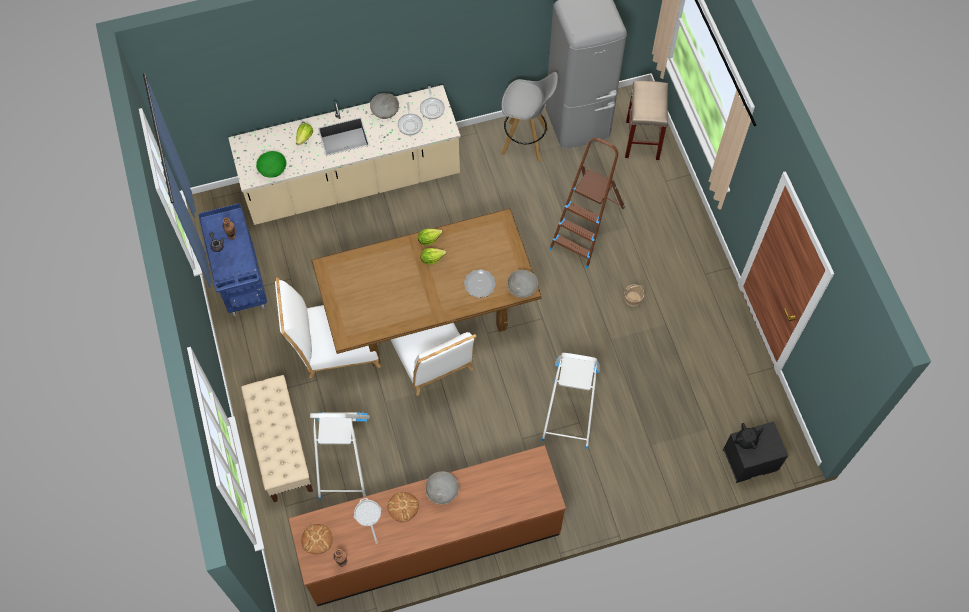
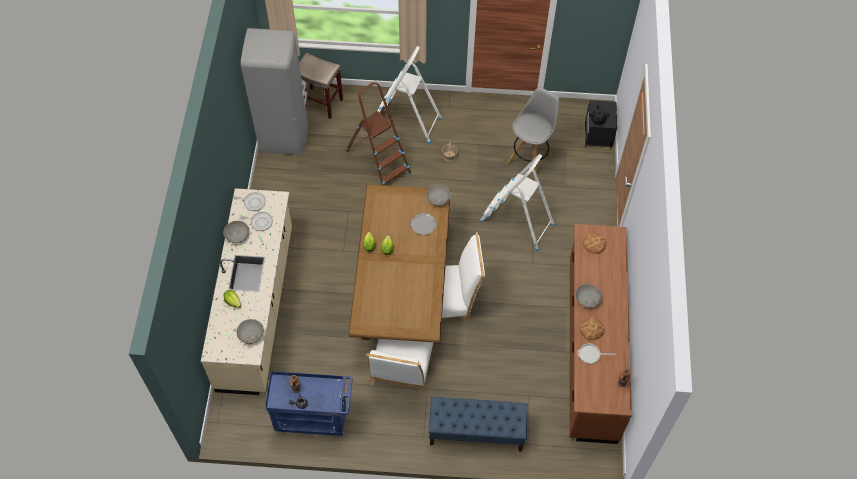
camera: 70 degrees left, 5 degrees down
(272, 169) = (251, 335): green bowl -> grey bowl
(281, 447) = (476, 432): beige bench -> blue bench
(317, 539) = (598, 395): bread -> bread (594, 243)
(344, 456) = (501, 388): white step ladder -> white step ladder (406, 121)
(525, 142) = (283, 176): grey stool -> grey stool (530, 159)

